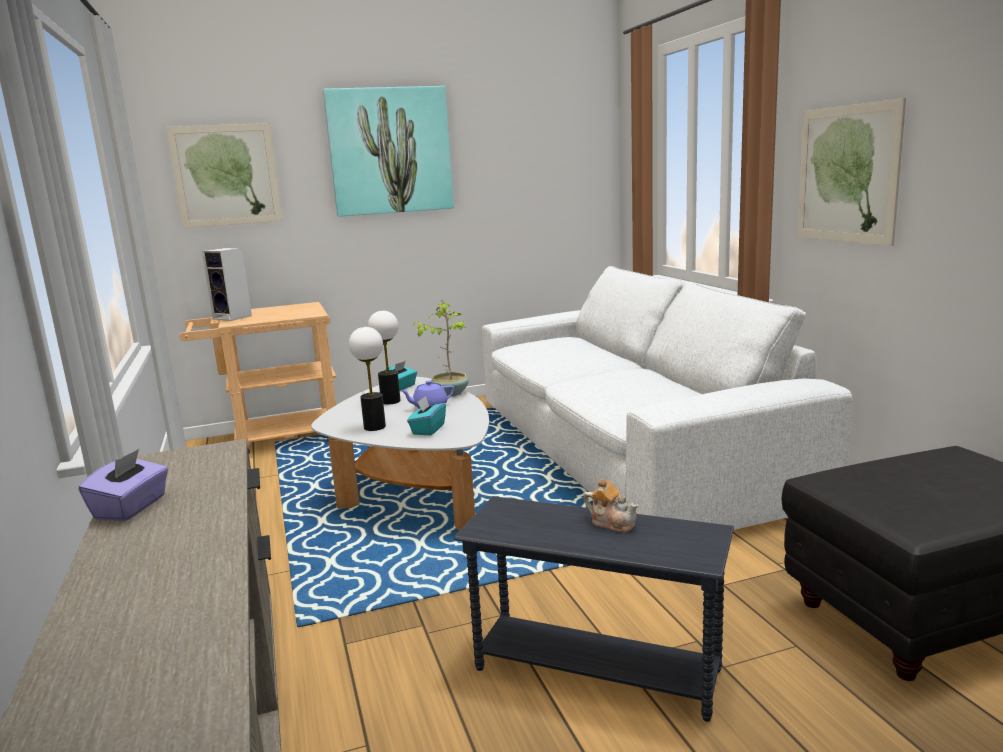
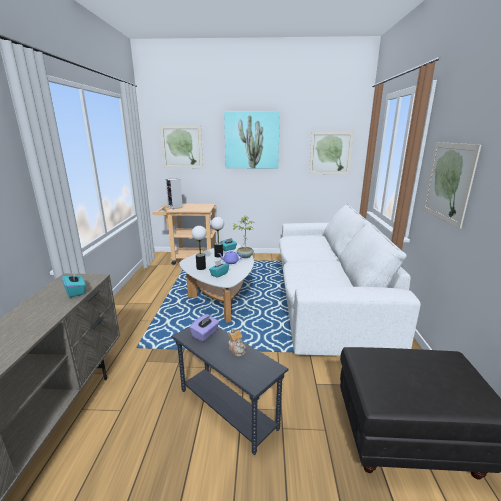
camera: 20 degrees right, 5 degrees up
(131, 508) = (37, 300): purple tissue box -> purple tissue box (205, 334)
(209, 477) = (76, 292): none -> turquoise tissue box
(553, 169) = (330, 153): none -> picture

